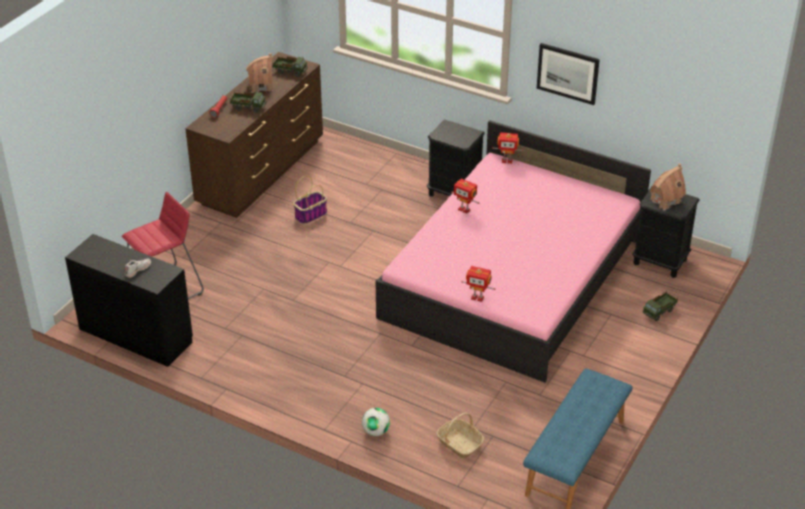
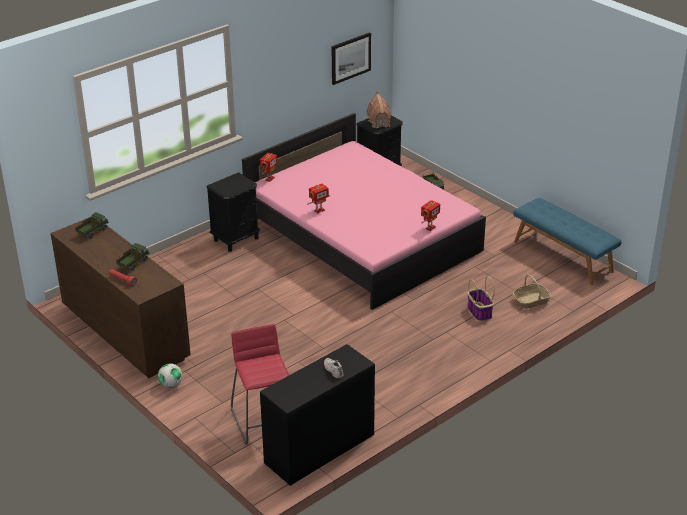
camera: 70 degrees left, 5 degrees down
(261, 86) = (103, 251): toy house -> none
(311, 215) = (212, 317): basket -> basket (479, 312)
(376, 431) = (503, 336): football -> football (171, 385)
(568, 73) = (277, 83): picture -> picture (350, 58)

